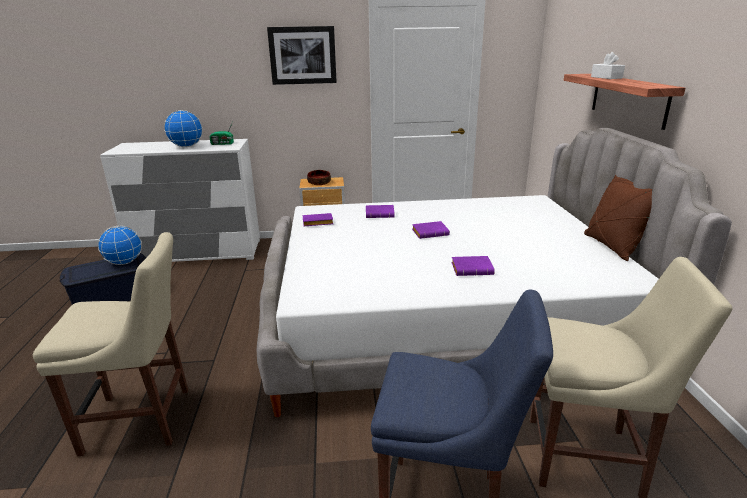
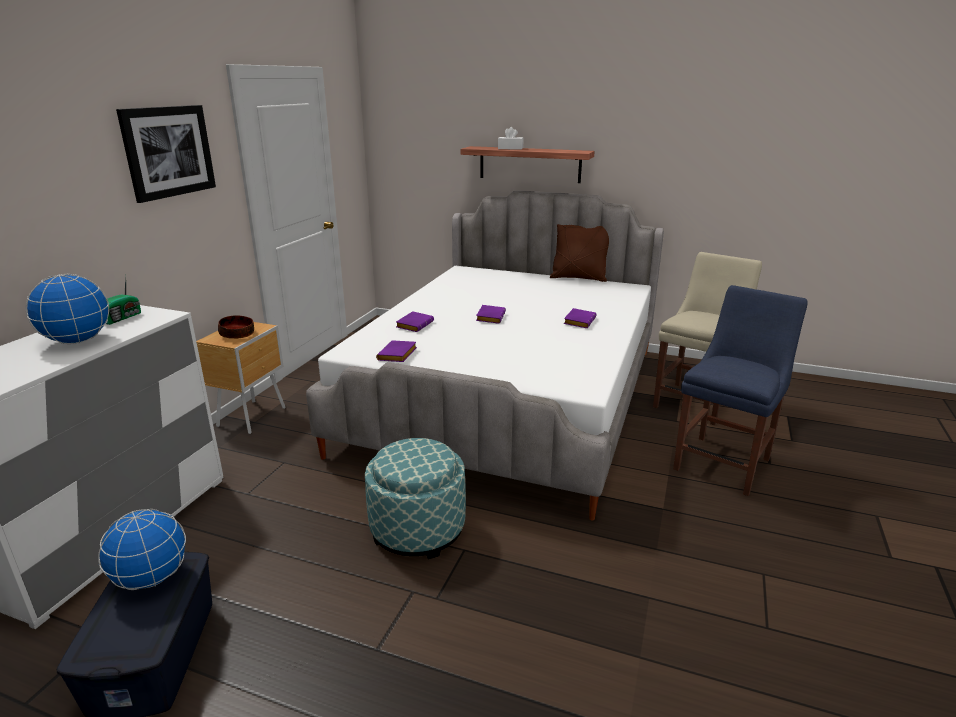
camera: 65 degrees left, 0 degrees up
(143, 420) = (549, 619): beige chair -> none
(231, 335) = (418, 529): none -> ottoman

